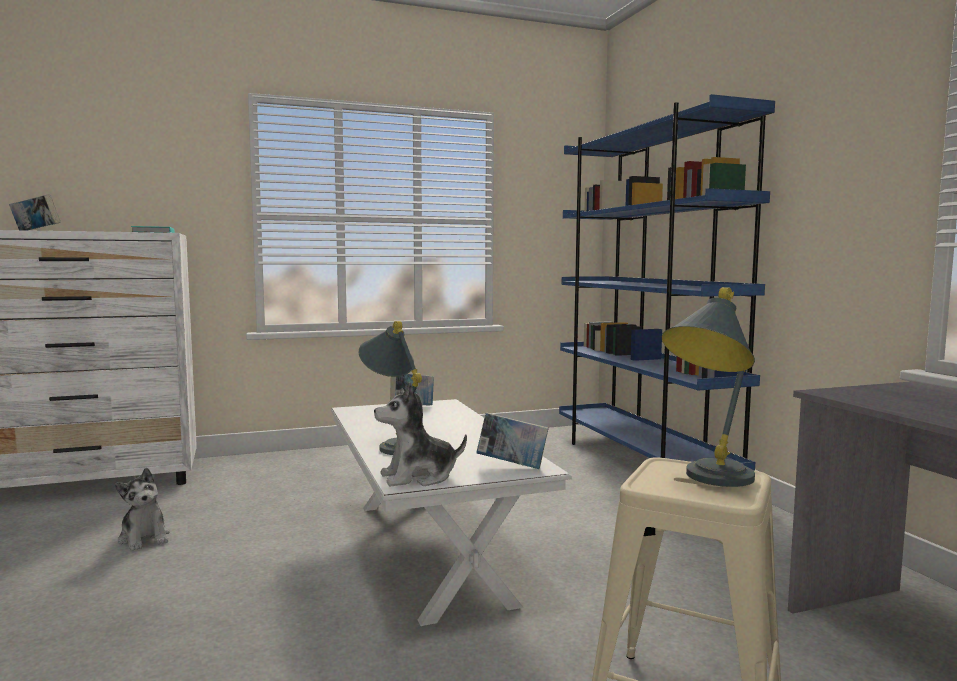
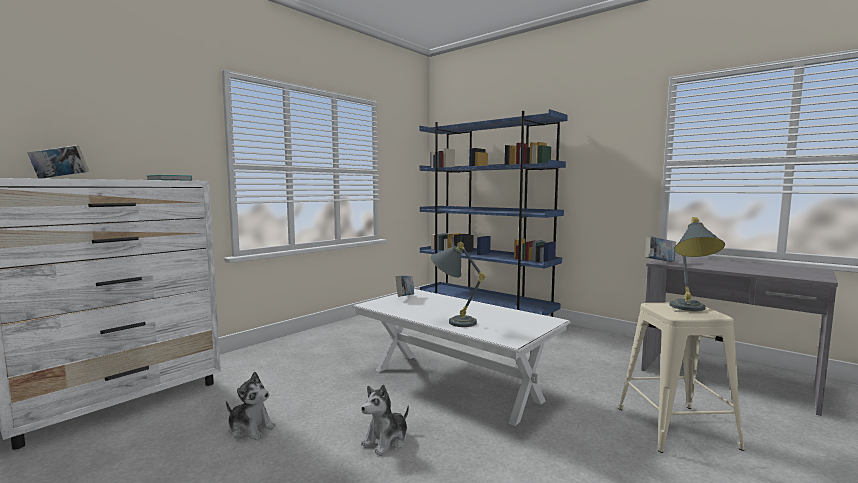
camera: 30 degrees left, 0 degrees up
(418, 477) = (511, 336): plush toy -> plush toy (386, 441)
(512, 466) = (538, 321): book -> book (659, 262)

